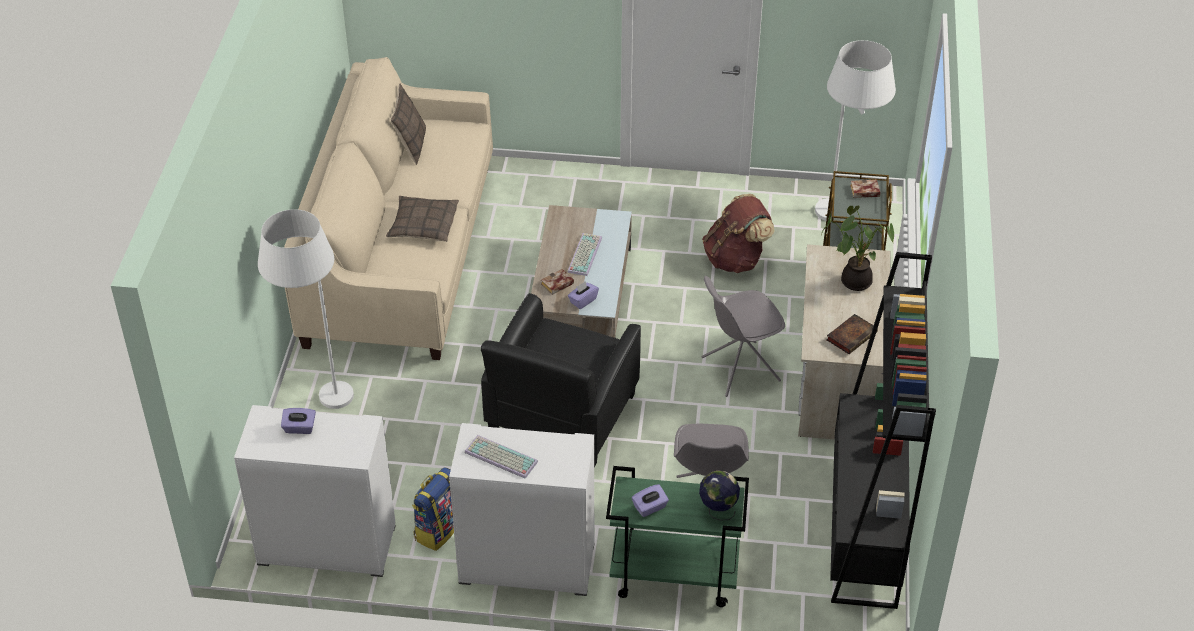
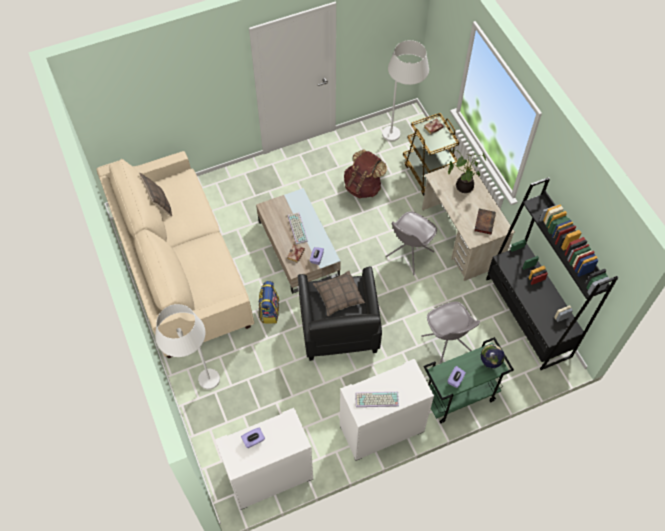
camera: 30 degrees left, 15 degrees up
(423, 225) = (205, 256): pillow -> pillow (338, 296)
(438, 529) = (322, 433): backpack -> backpack (269, 311)

